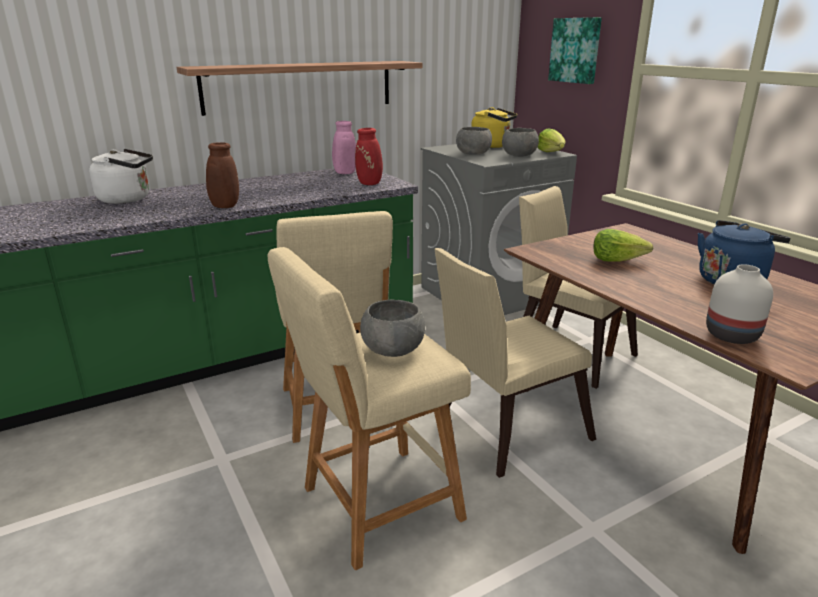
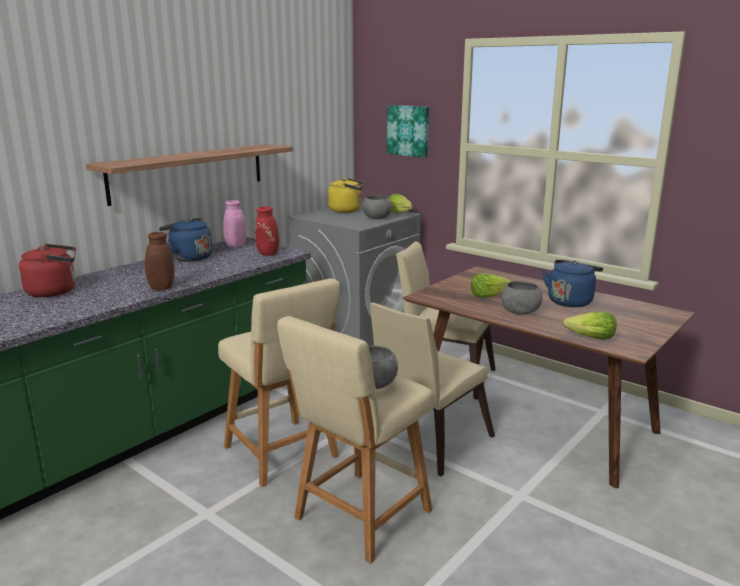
camera: 20 degrees left, 5 degrees down
(128, 199) = (55, 291): white kettle -> red kettle
(286, 180) = (189, 258): none -> blue kettle
(473, 154) = (338, 219): grey bowl -> grey bowl (520, 312)
(732, 336) = (590, 338): white vase -> lettuce

